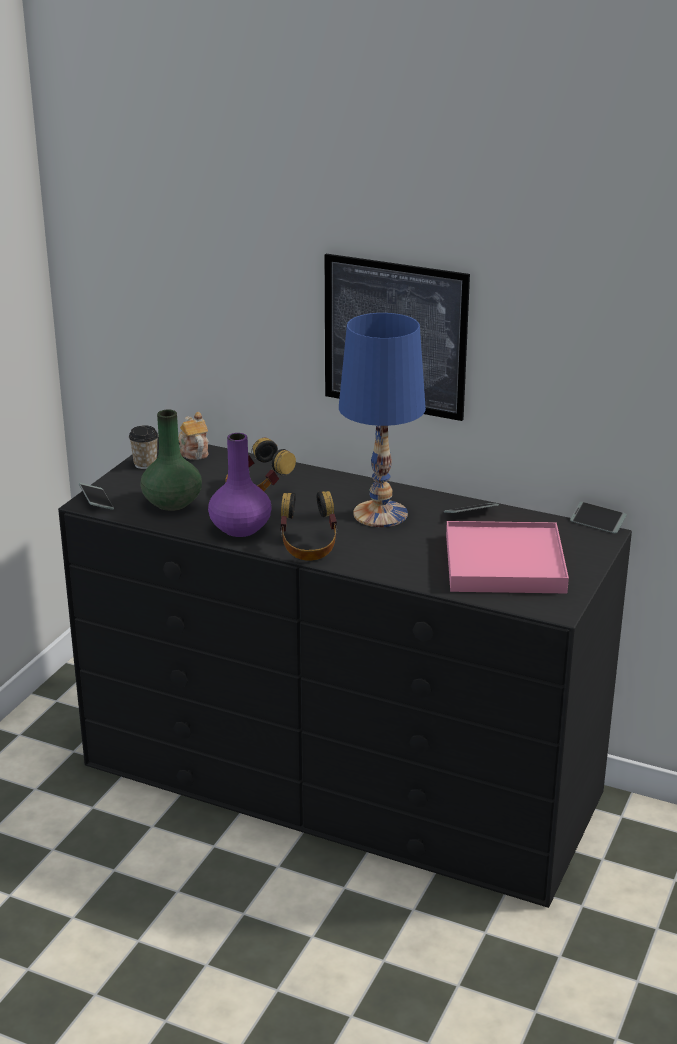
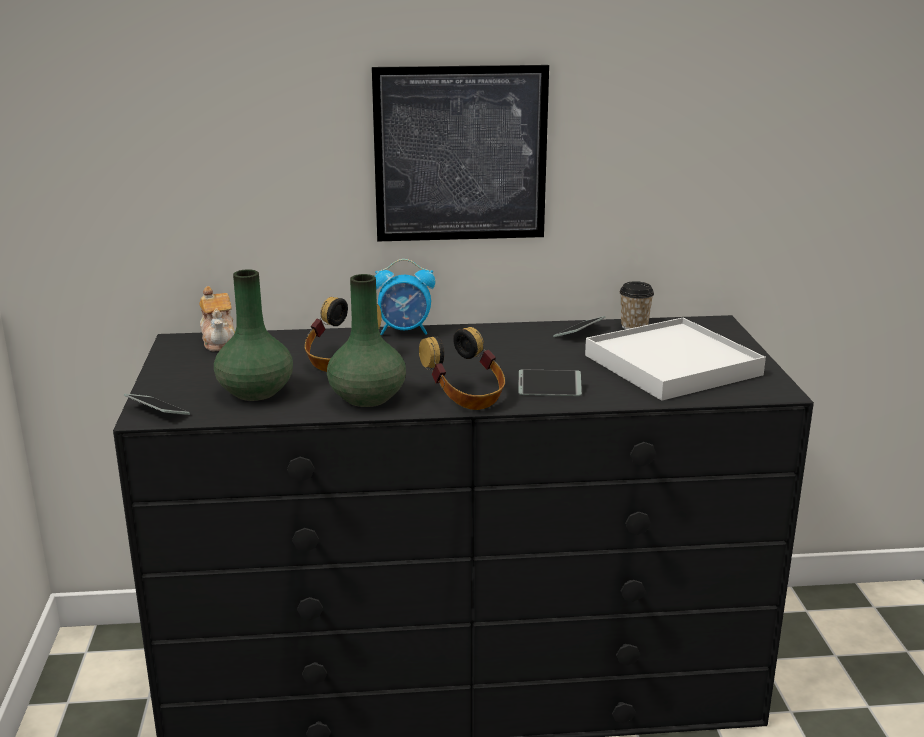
camera: 30 degrees left, 5 degrees down
(145, 464) = (176, 363): cup -> cup (634, 326)
(193, 452) = (220, 341): teapot -> teapot turned 150 degrees counterclockwise
(241, 529) = (368, 398): purple vase -> green vase
(335, 477) = (405, 331): none -> alarm clock
(381, 514) = (496, 352): blue table lamp -> none
(505, 564) = (672, 365): pink tray -> white tray
(597, 522) = (697, 315): phone -> phone (549, 389)

